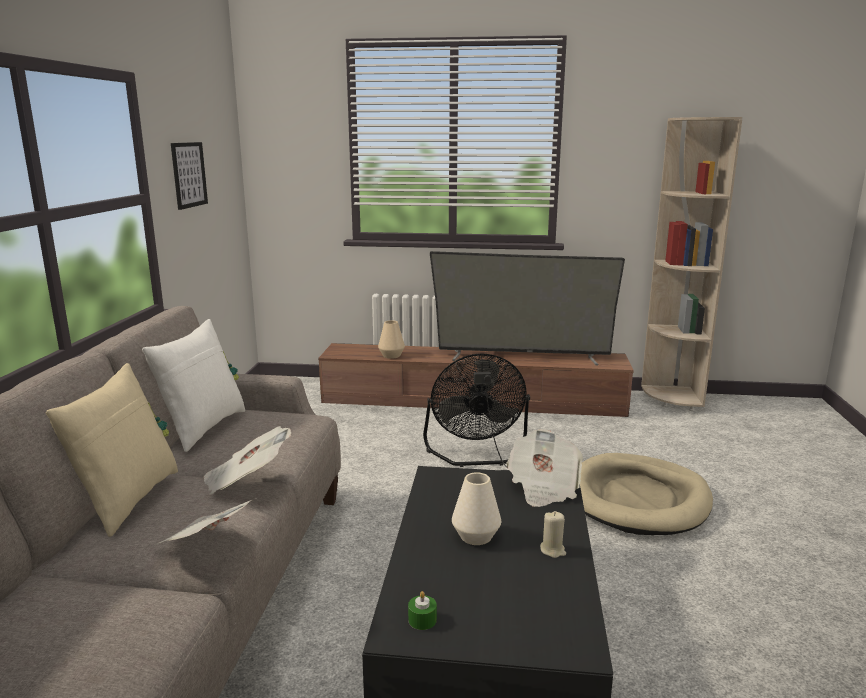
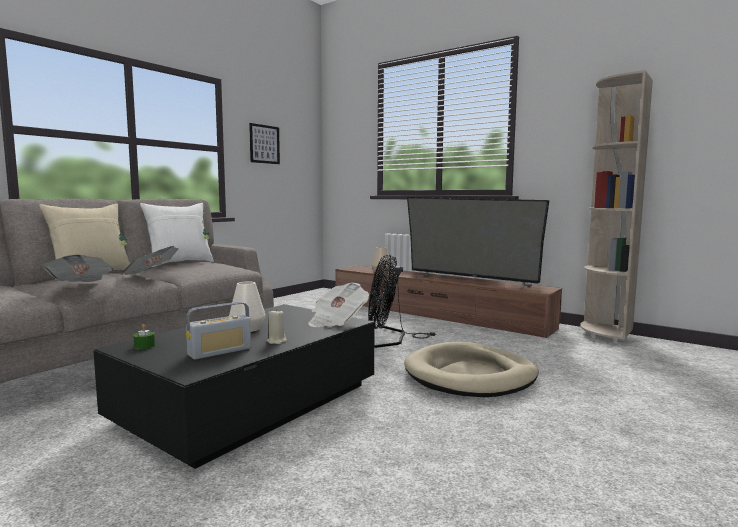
camera: 30 degrees right, 10 degrees down
(482, 458) = (391, 338): black fan -> black fan turned 105 degrees counterclockwise
(531, 595) = (220, 351): none -> radio

